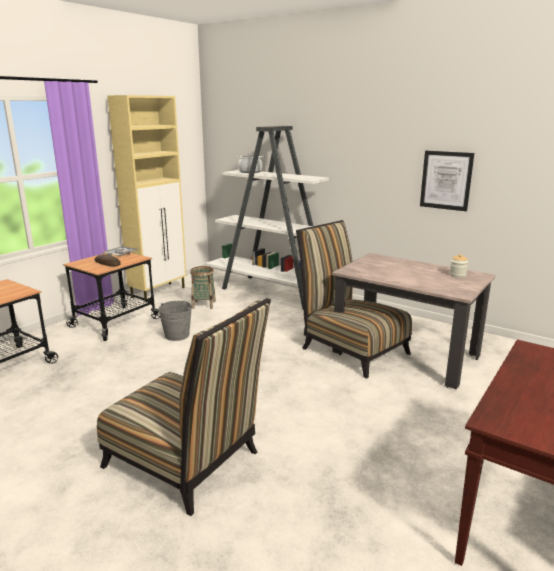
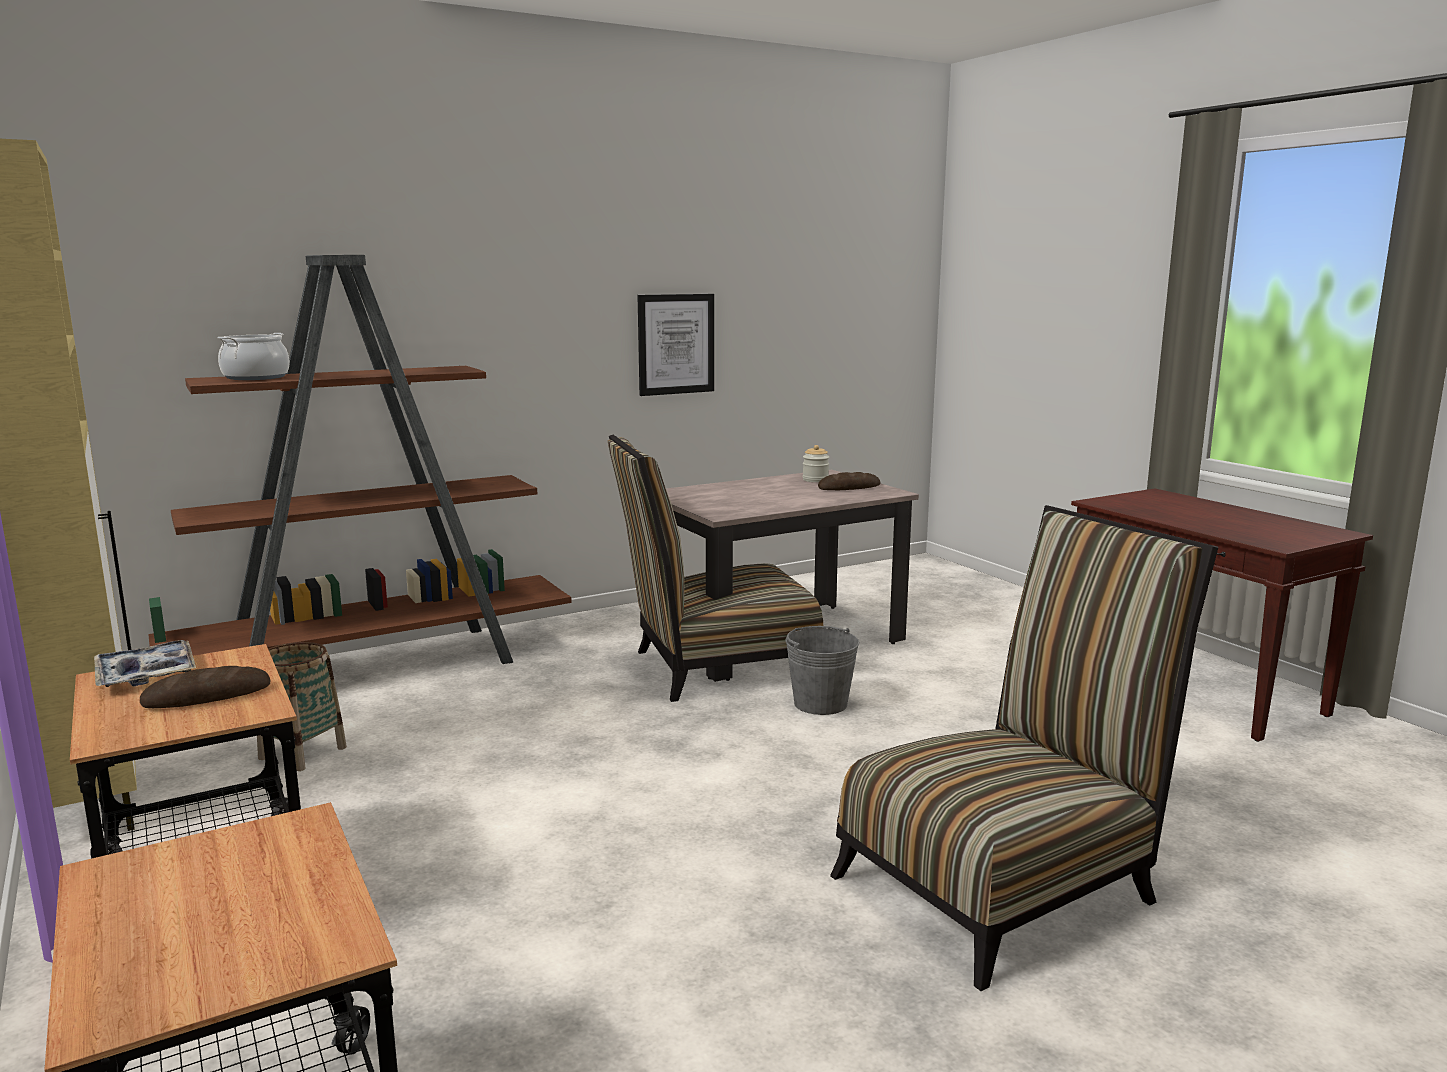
camera: 65 degrees left, 5 degrees down
(177, 335) = (439, 814): grey bucket -> grey bucket (820, 703)
(277, 293) = (376, 667): white bookcase -> brown bookcase
(453, 284) = (849, 487): none -> bread

